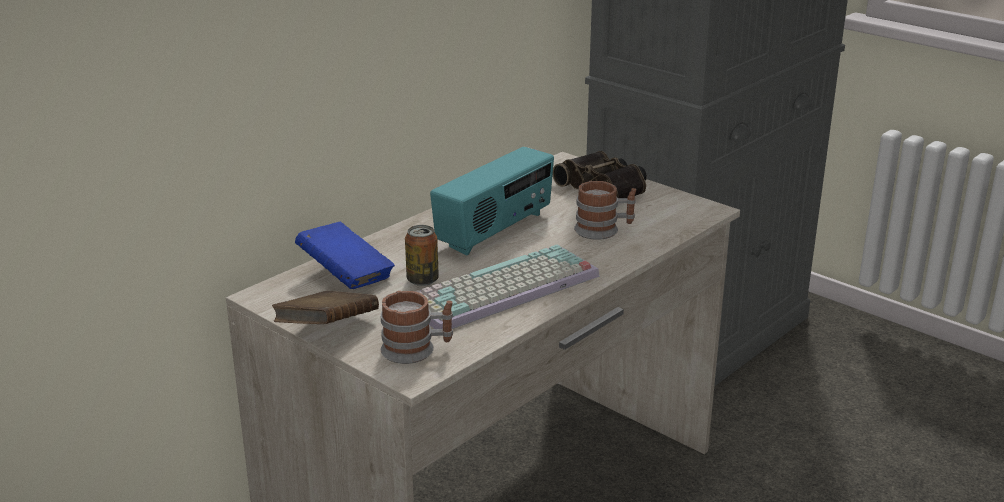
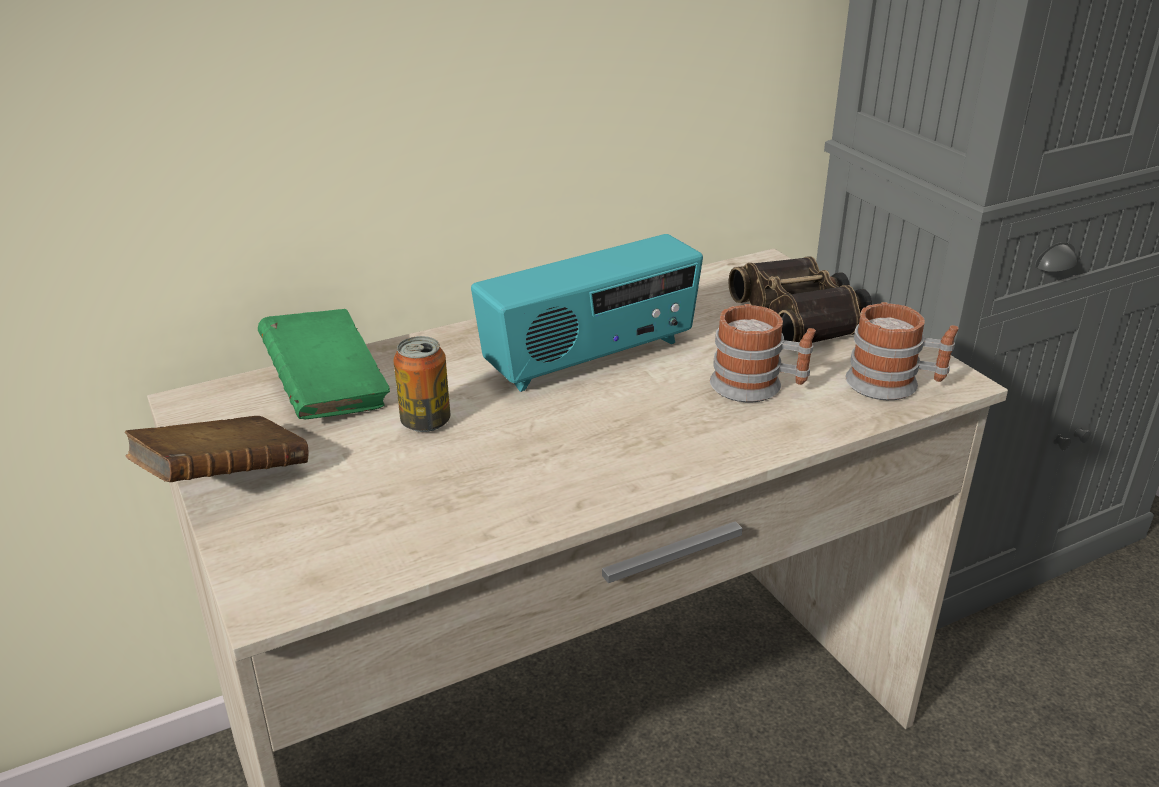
camera: 20 degrees right, 5 degrees up
(346, 275) = (328, 392): blue book -> green book
(417, 350) = (318, 550): mug -> mug (894, 384)
(502, 292) = (527, 468): keyboard -> none

